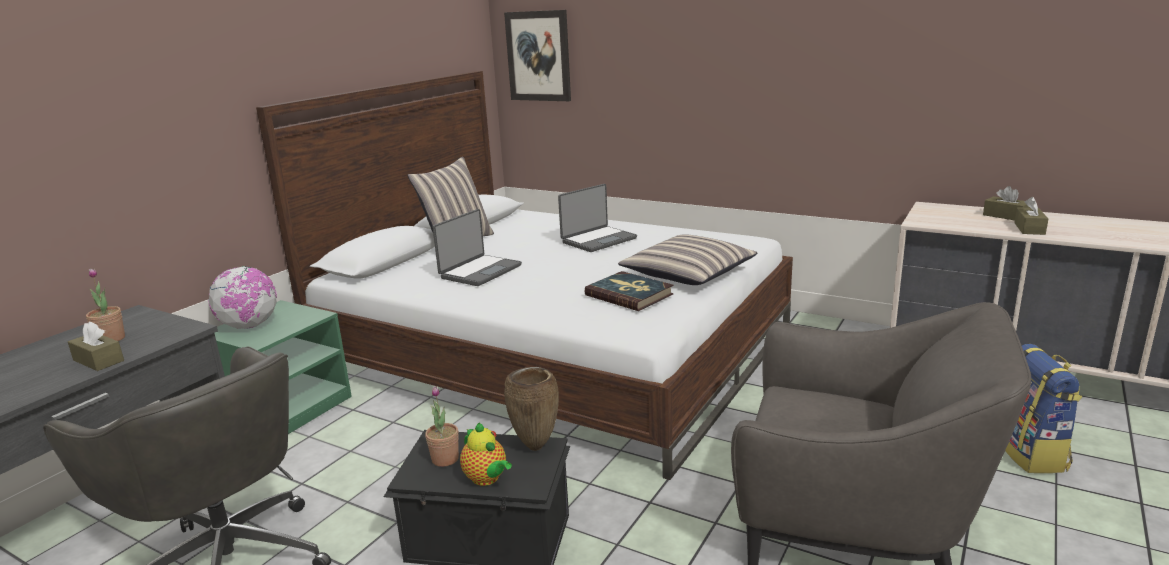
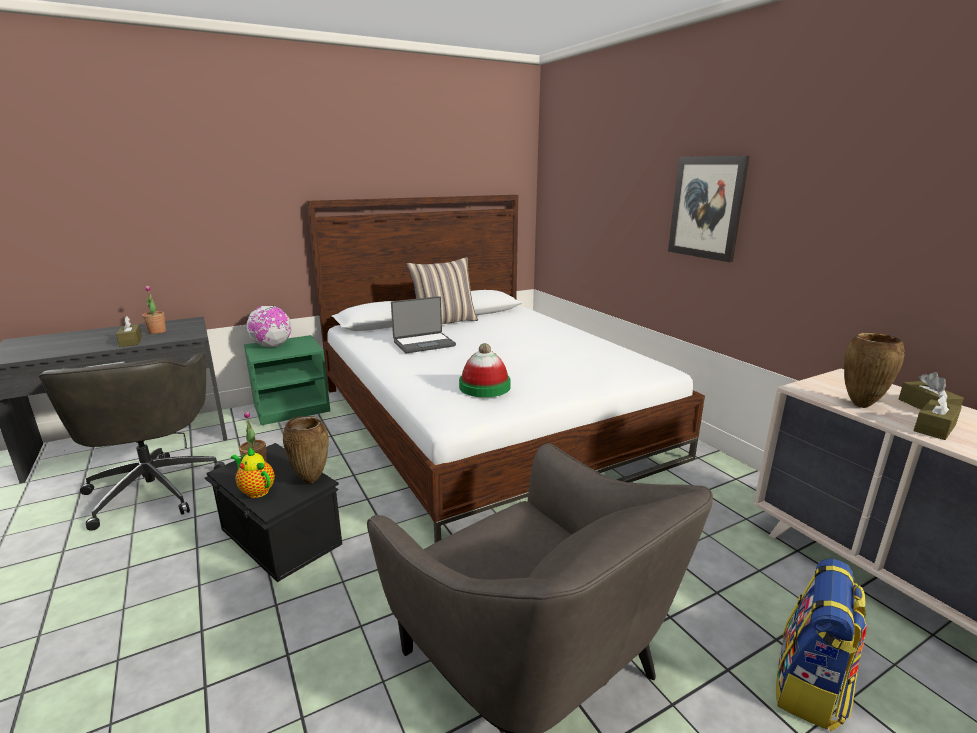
camera: 30 degrees right, 0 degrees up
(487, 479) = (256, 490): teapot -> teapot turned 135 degrees clockwise
(538, 56) = (561, 186): picture -> picture (706, 207)
(598, 240) = (537, 340): laptop -> none
(629, 295) = (484, 387): book -> hat
(688, 273) = (561, 383): pillow -> none
(969, 225) = (859, 405): none -> brown vase

